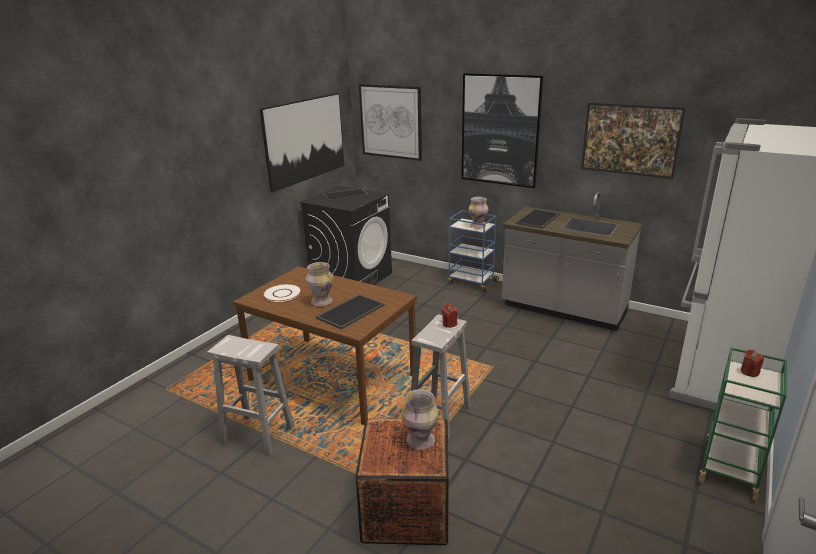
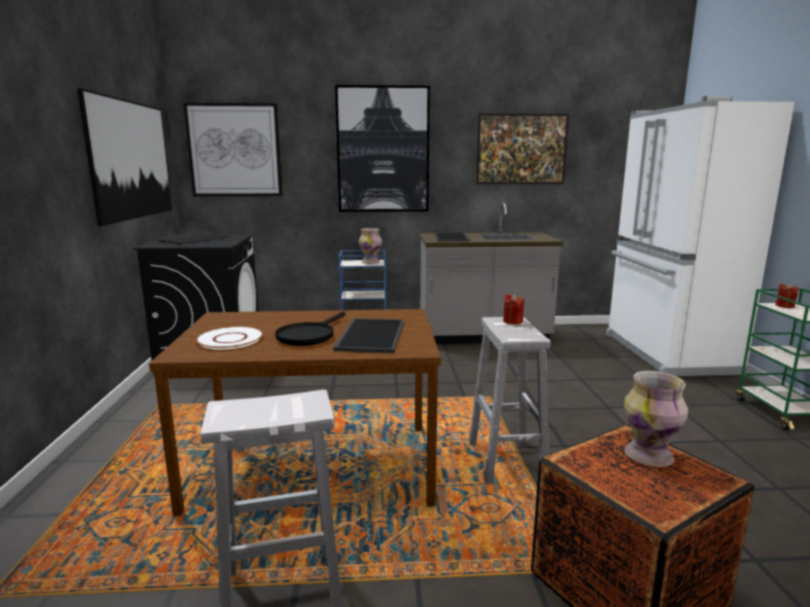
camera: 35 degrees left, 10 degrees down
(321, 302) = (309, 335): vase -> black frying pan

